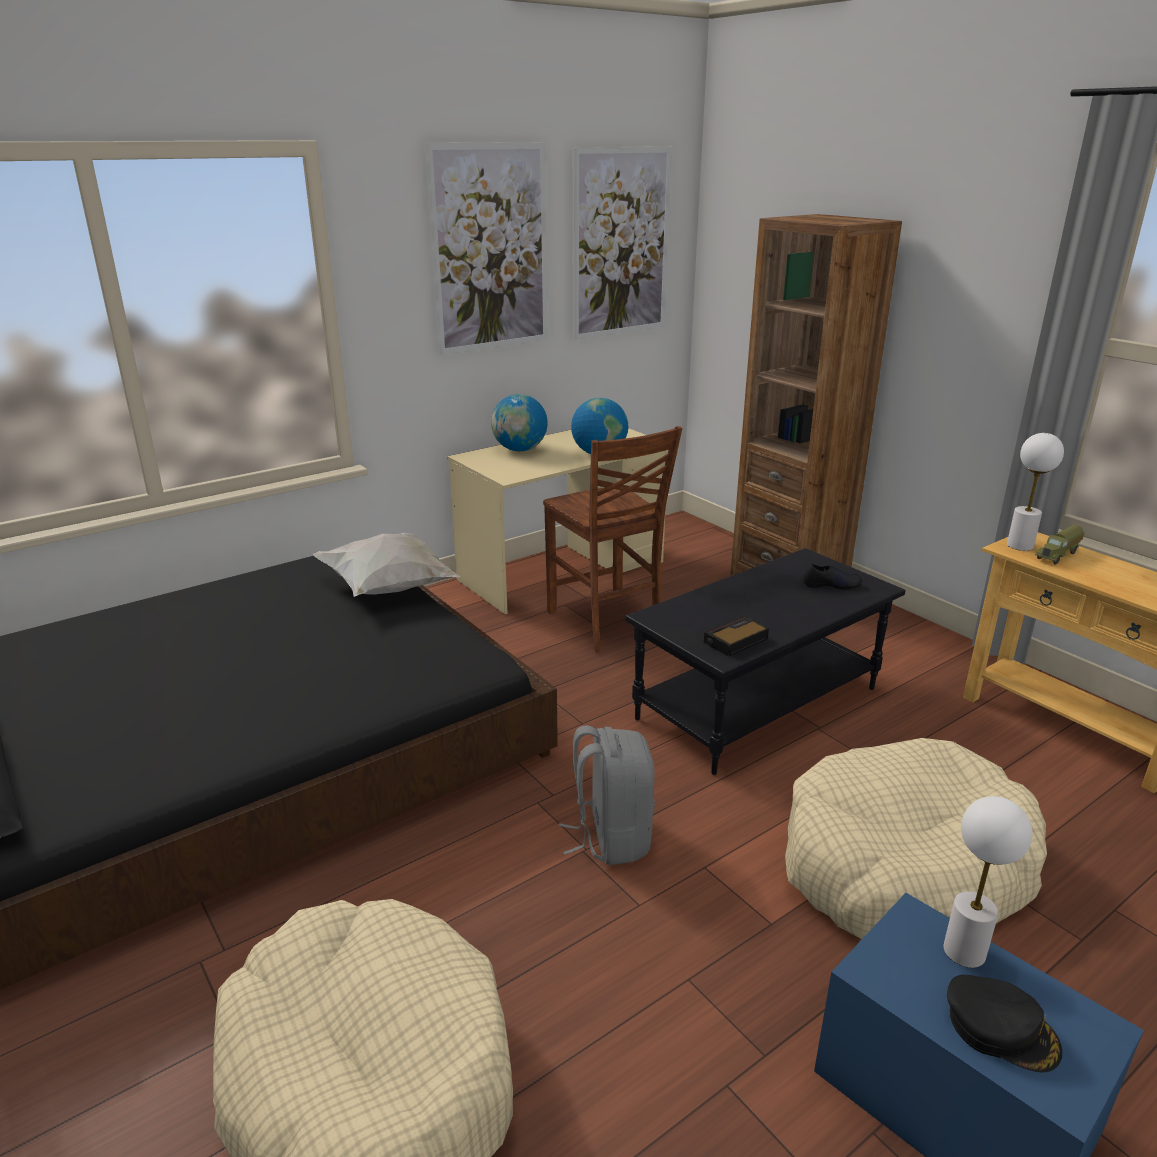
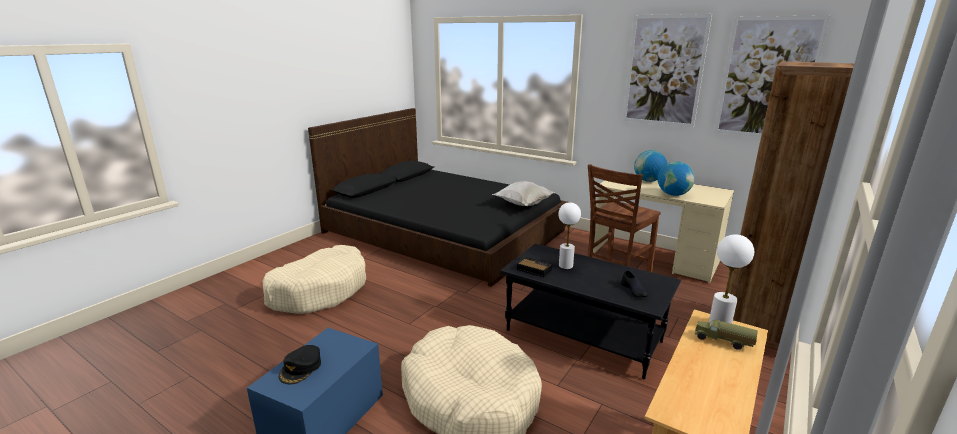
camera: 70 degrees right, 5 degrees down
(611, 837) = (446, 310): grey backpack -> none
(964, 951) = (343, 359): white table lamp -> white table lamp (566, 266)

